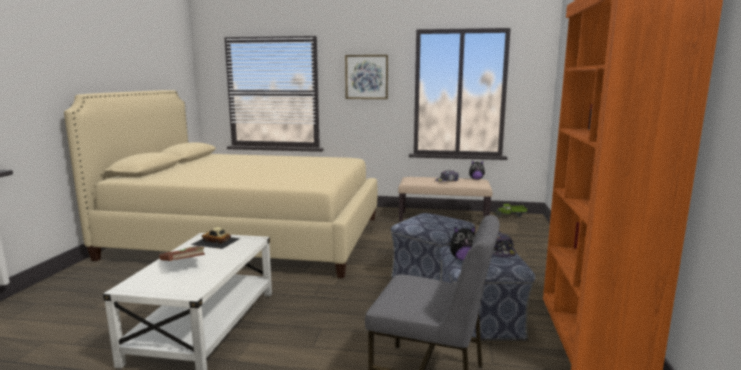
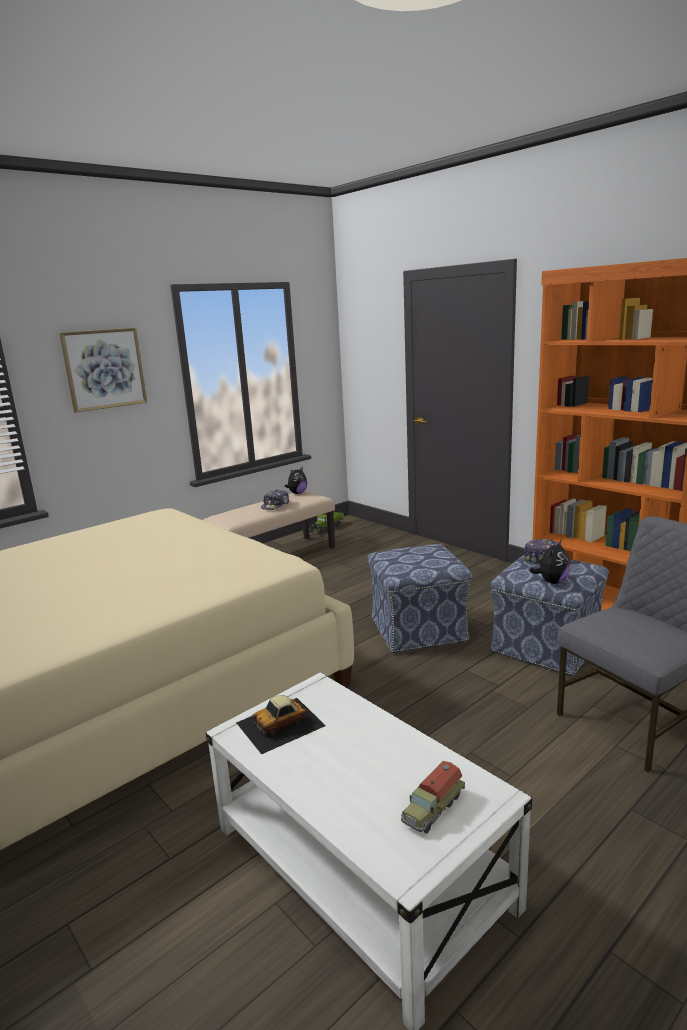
camera: 50 degrees left, 5 degrees up
(173, 282) = (432, 808): none -> toy truck
(183, 264) = (354, 780): brown book -> none

